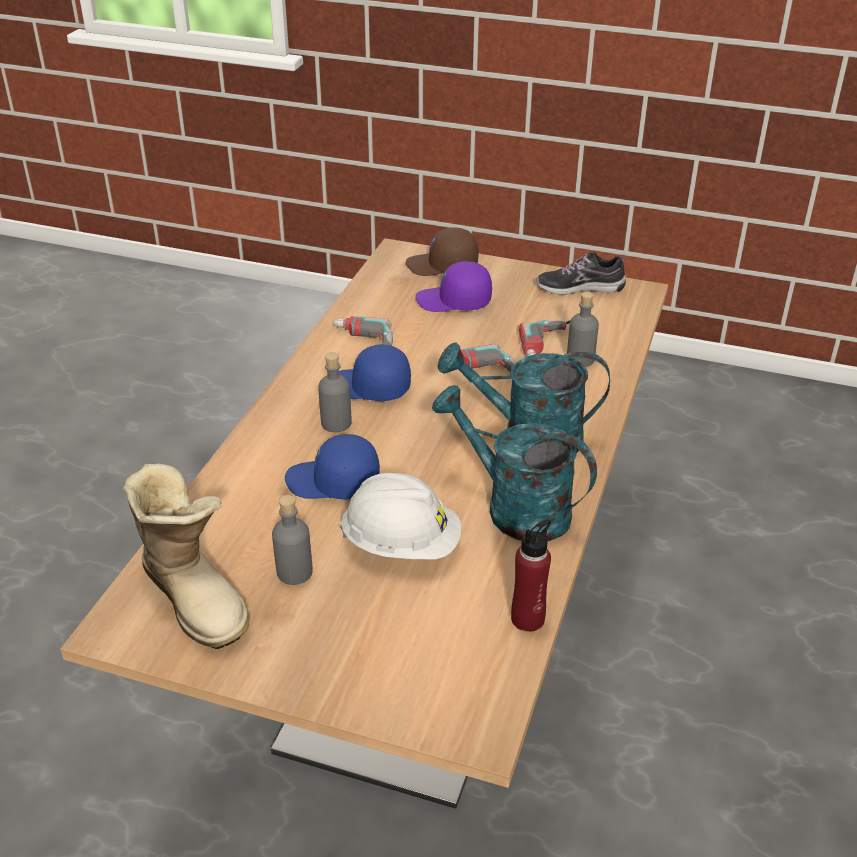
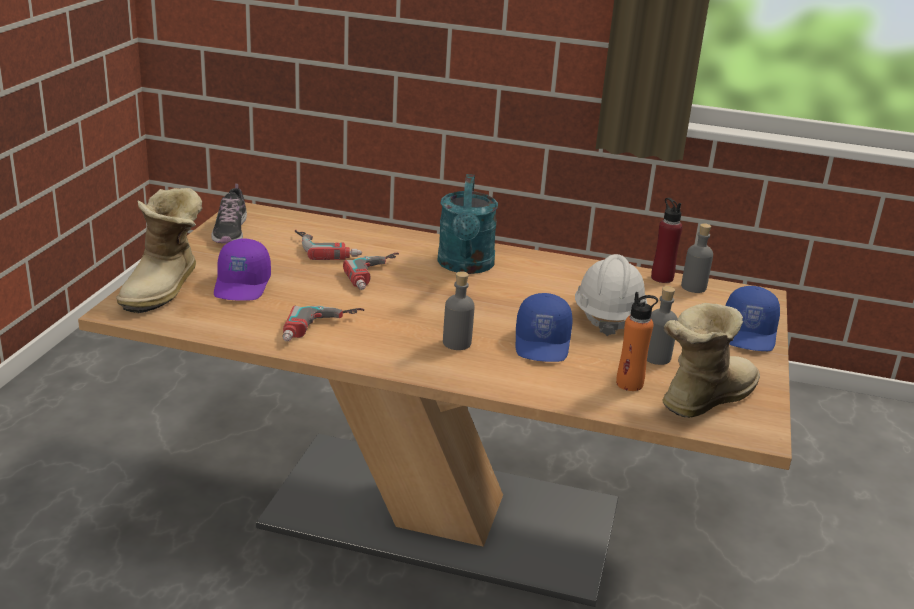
camera: 95 degrees left, 10 degrees down
(237, 539) = (629, 384): none -> orange bottle
(369, 388) = (398, 328): blue cap -> blue cap (750, 334)
(442, 266) = (165, 288): brown cap -> boot
(514, 508) = (552, 275): turquoise watering can -> none
(580, 359) = (352, 240): grey bottle -> grey bottle (693, 287)

